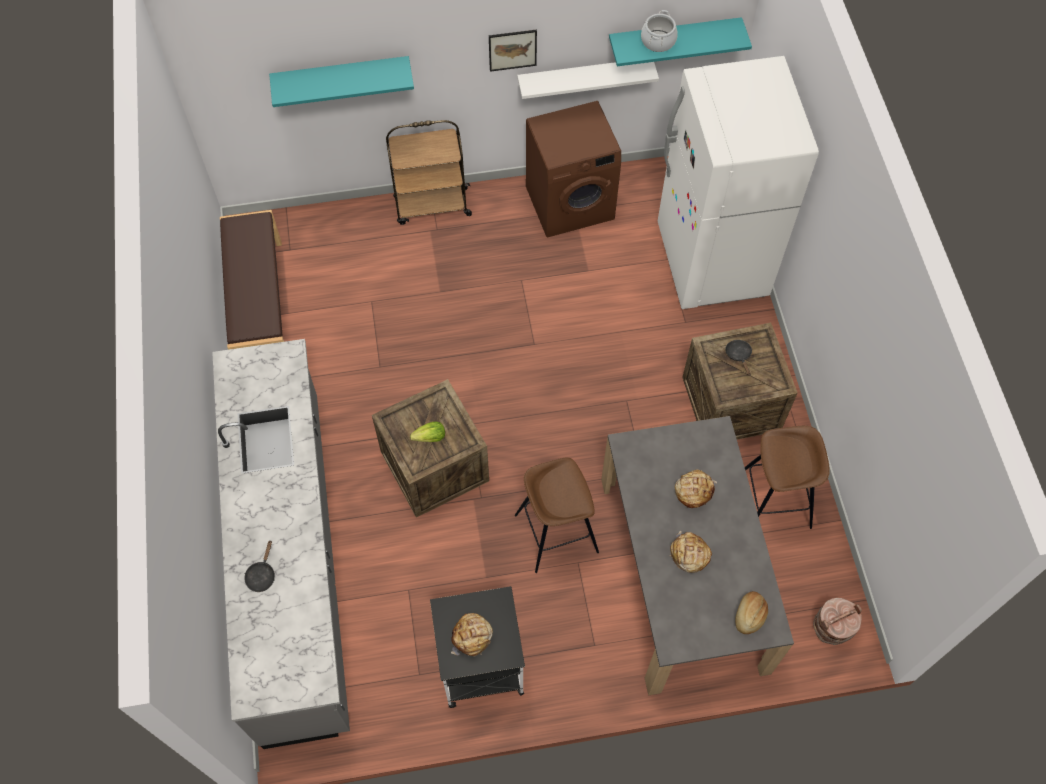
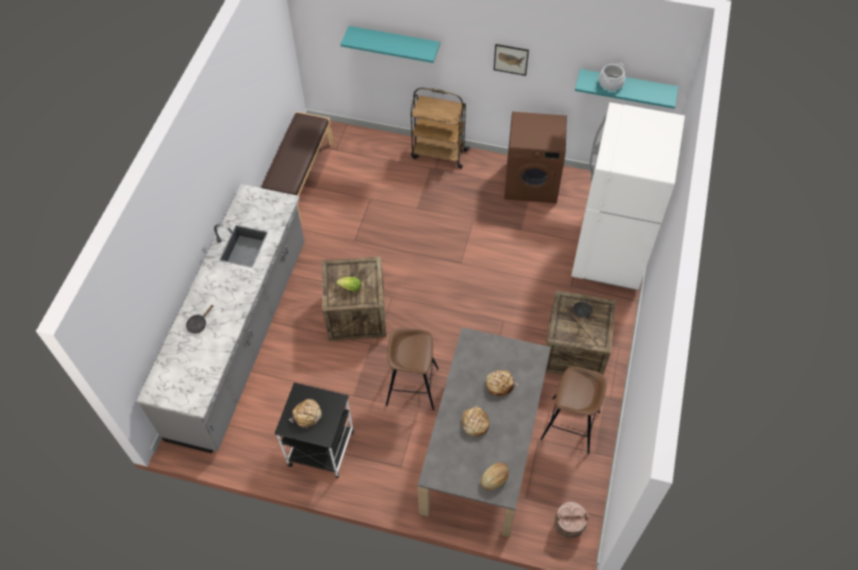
camera: 25 degrees right, 5 degrees down
(584, 77) = (559, 95): white shelf -> none

